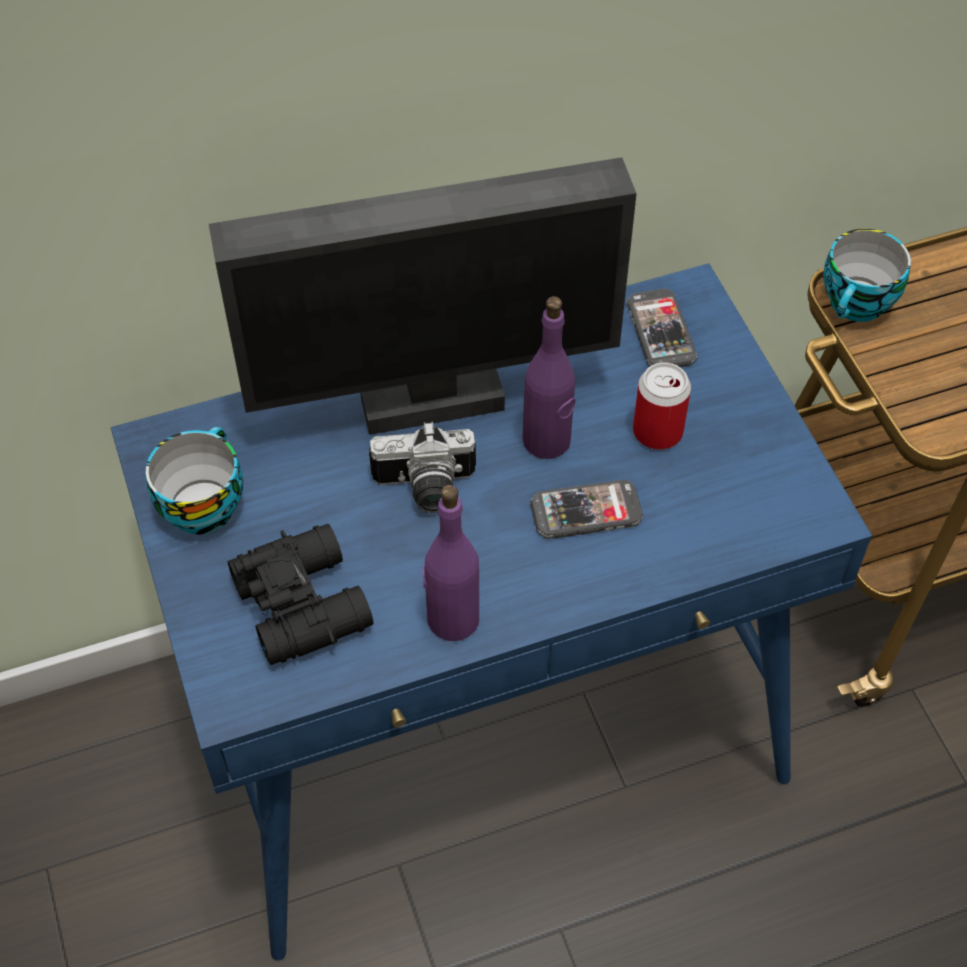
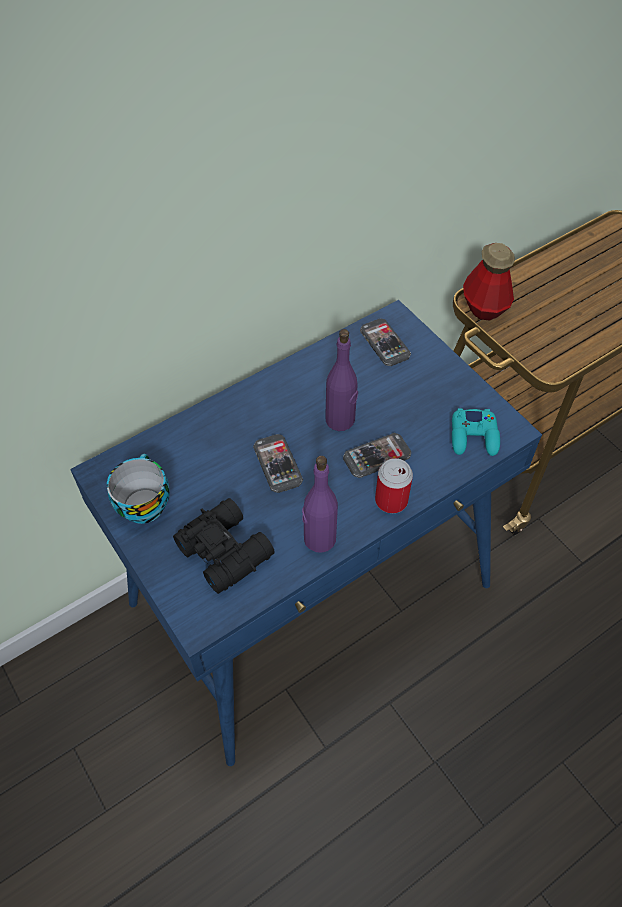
camera: 15 degrees left, 0 degrees up
(425, 489) = (277, 464): camera -> phone
(431, 400) = (264, 411): monitor -> none
(657, 431) = (402, 401): can -> can (391, 500)
(755, 514) = (474, 437): none -> turquoise game controller
(858, 305) = (484, 307): cup -> bottle

